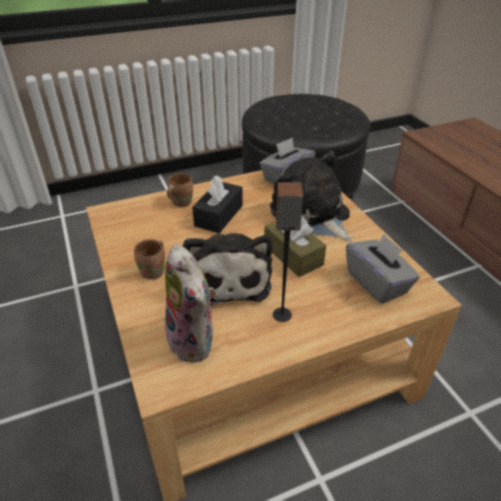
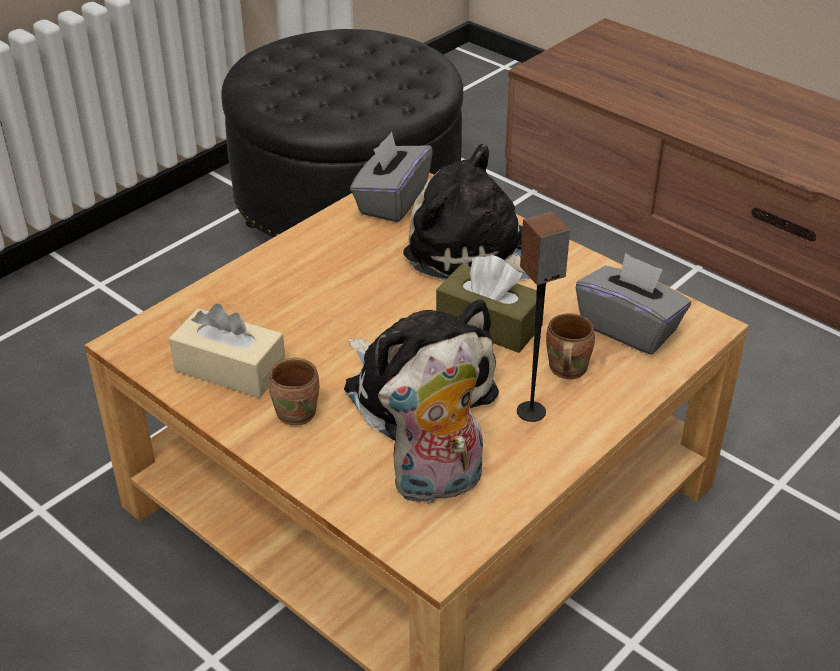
camera: 25 degrees left, 0 degrees up
(140, 238) = (230, 369): none -> beige tissue box
(180, 202) = (248, 291): brown mug -> brown mug (565, 370)
(195, 341) = (437, 485): plush toy -> plush toy turned 120 degrees clockwise
(219, 215) = (331, 295): black tissue box -> none

